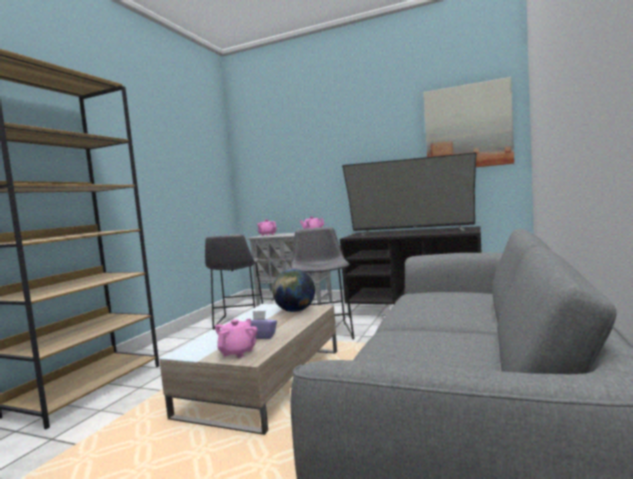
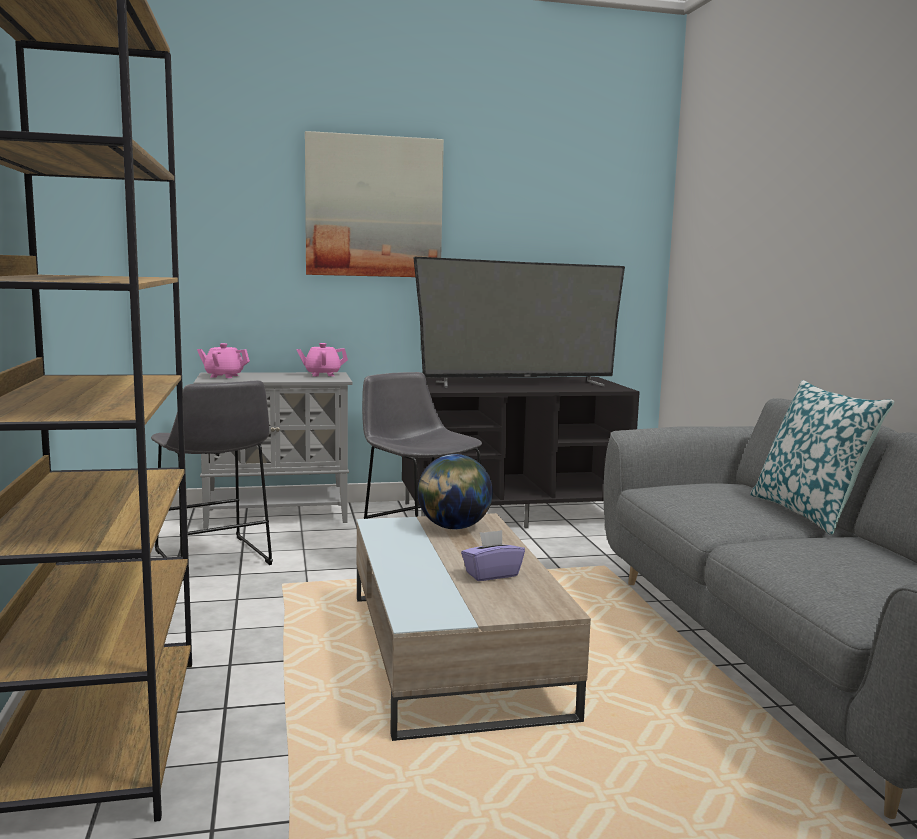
camera: 35 degrees left, 5 degrees up
(238, 352) = (514, 602): pink teapot -> none
(467, 127) = (592, 219): picture -> picture (374, 207)
(492, 315) = (809, 513): none -> pillow

